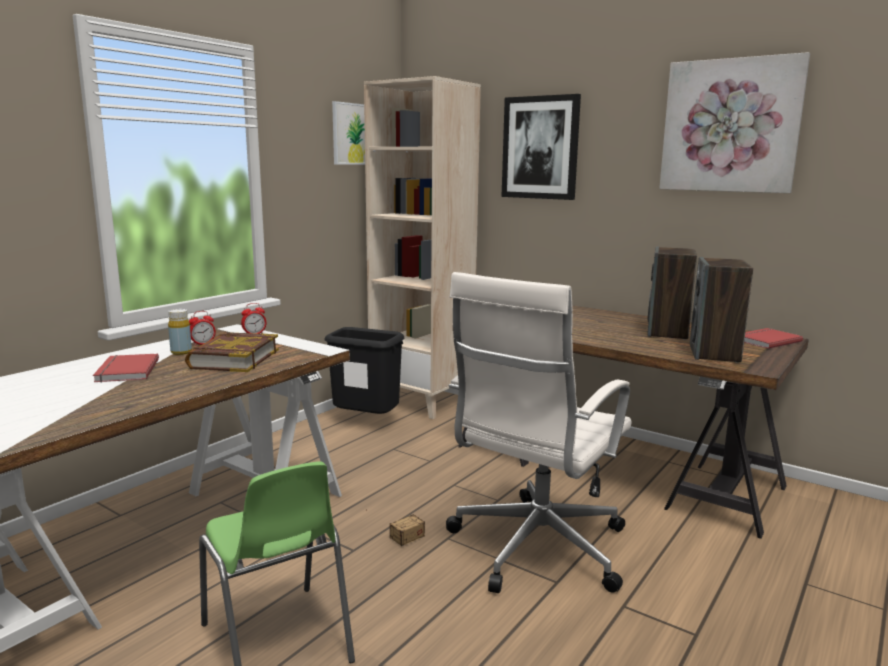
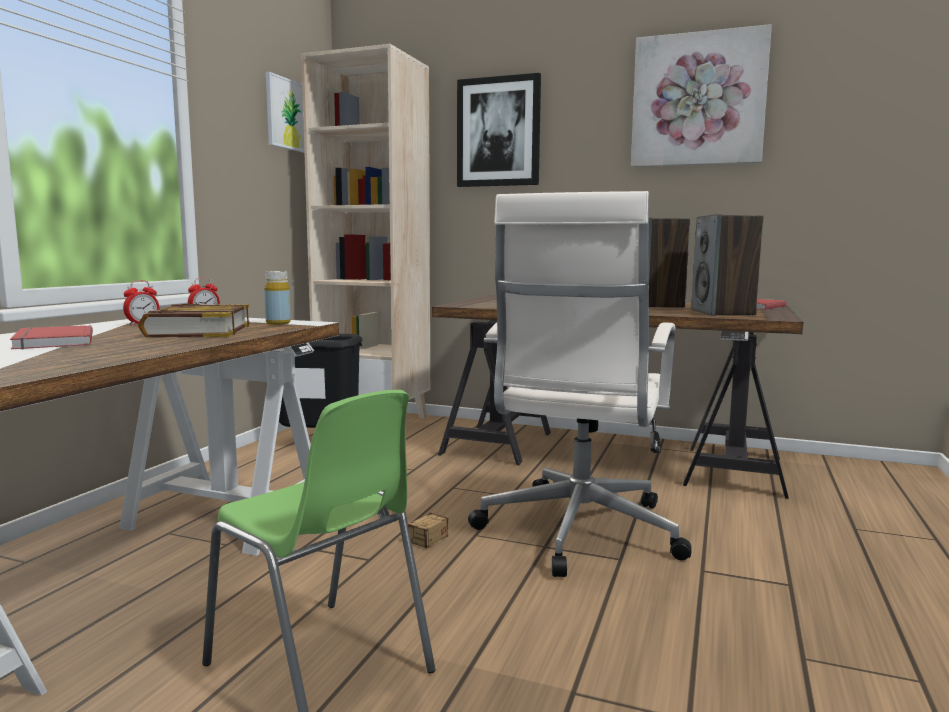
camera: 15 degrees left, 5 degrees down
(181, 352) = (118, 329): yellow bottle -> yellow bottle (278, 323)

